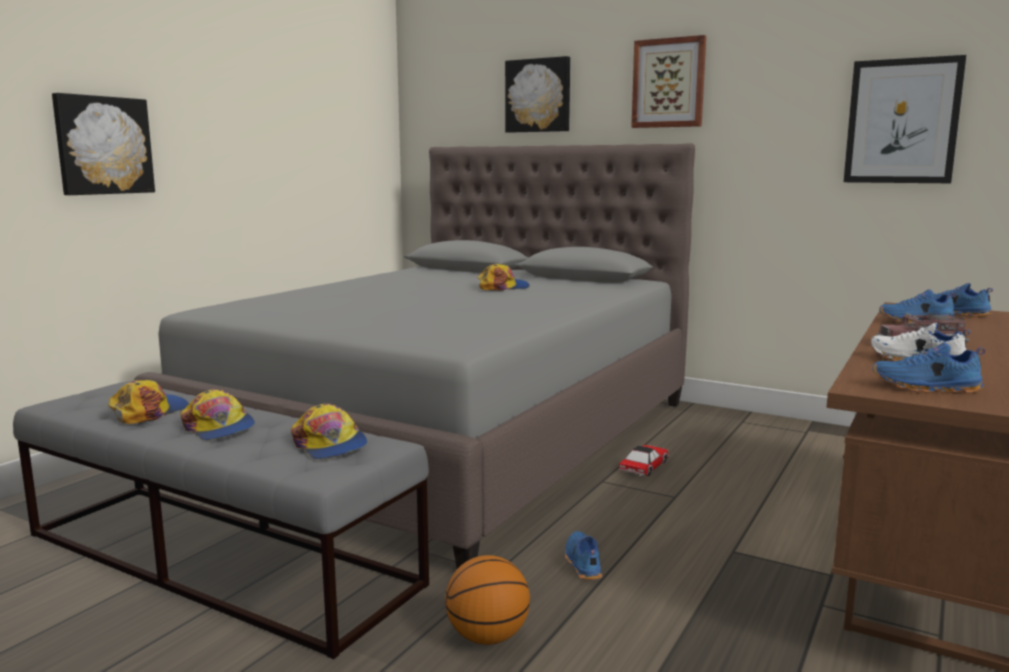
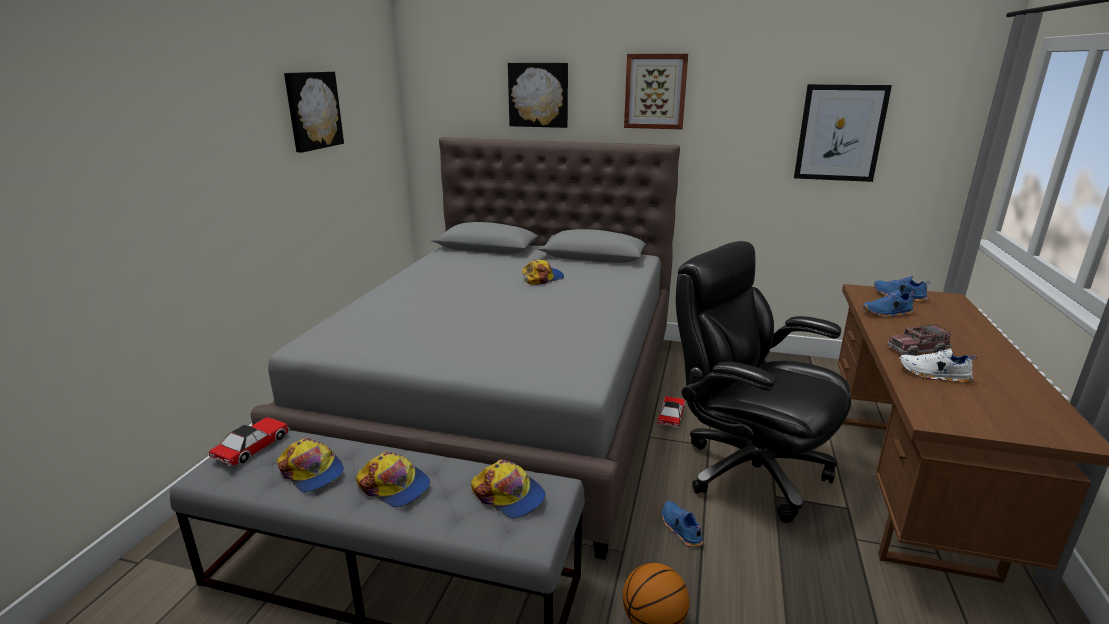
camera: 15 degrees left, 10 degrees up
(103, 145) = (176, 192): picture -> picture (312, 110)
(110, 393) = (252, 447): none -> toy car
(149, 412) = (312, 471): cap -> cap turned 120 degrees clockwise
(714, 523) = (748, 469): none -> black office chair
(926, 388) = (969, 414): blue shoe -> none

